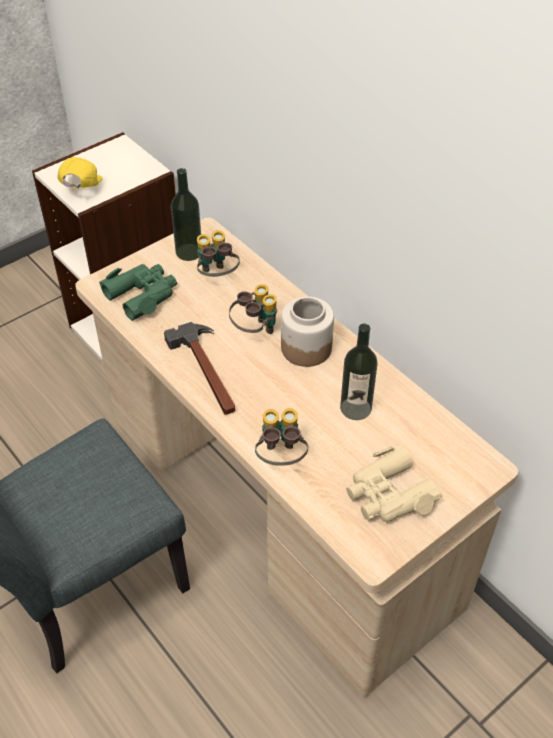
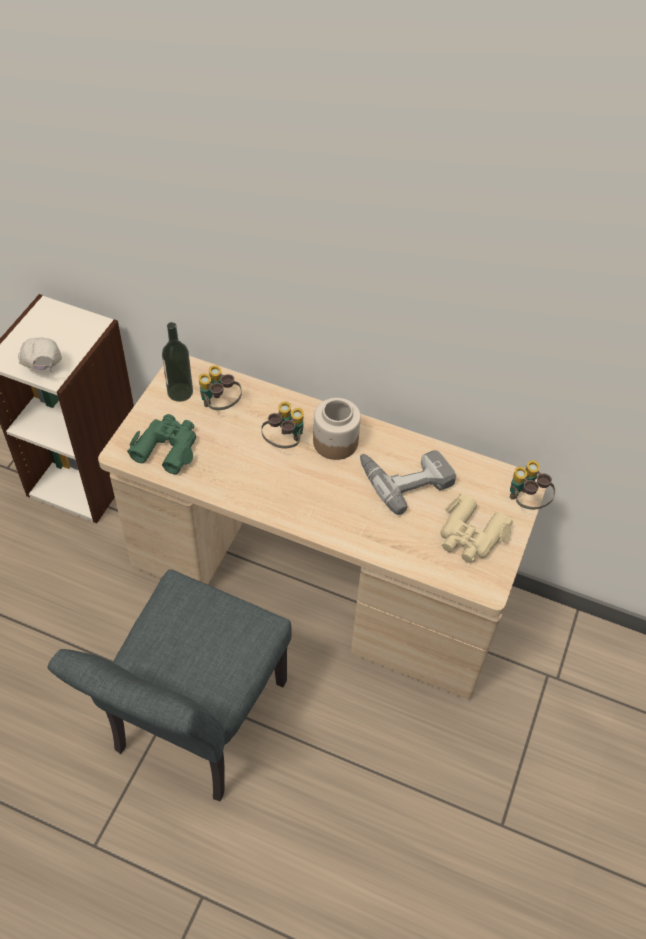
camera: 30 degrees left, 5 degrees up
(80, 190) = (42, 367): yellow cap -> white cap
(207, 371) = (269, 494): hammer -> none
(280, 458) = (375, 542): binoculars -> binoculars (526, 502)
(355, 408) = (404, 477): bottle -> power drill

